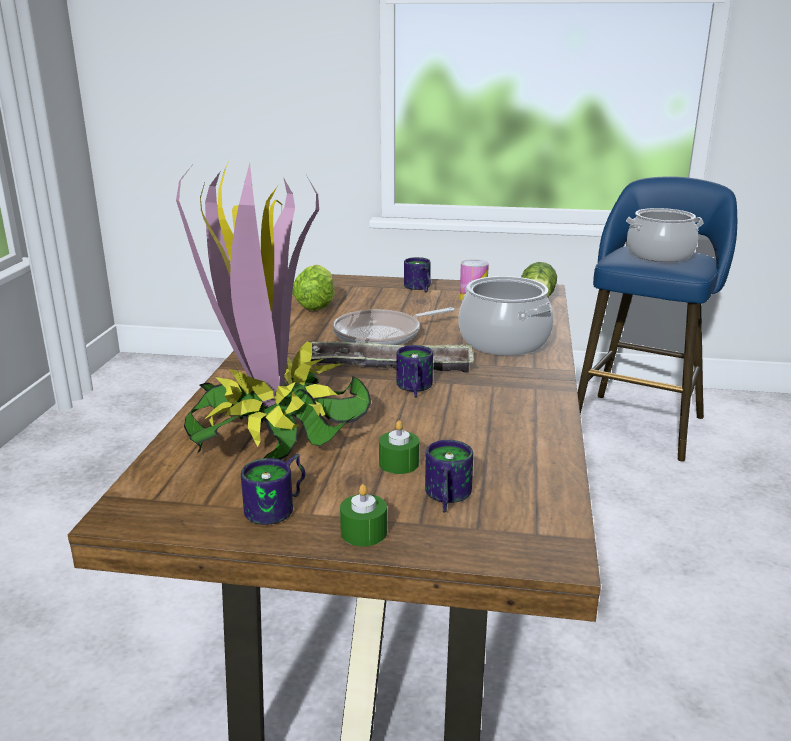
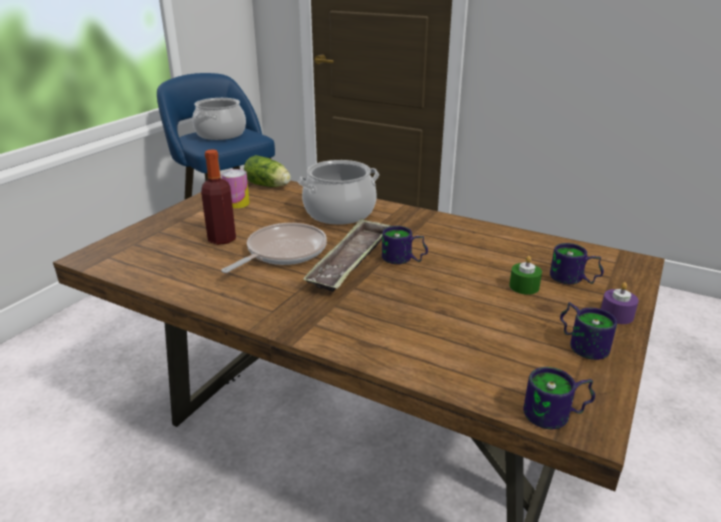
camera: 70 degrees left, 5 degrees up
(273, 427) = (445, 329): potted plant -> none
(316, 304) = (168, 269): lettuce -> none
(363, 532) = (616, 315): green candle -> purple candle
(382, 335) = (283, 252): frying pan -> frying pan turned 135 degrees counterclockwise
(388, 309) = (222, 239): none -> bottle
(418, 288) = (185, 218): mug -> mug (557, 416)

